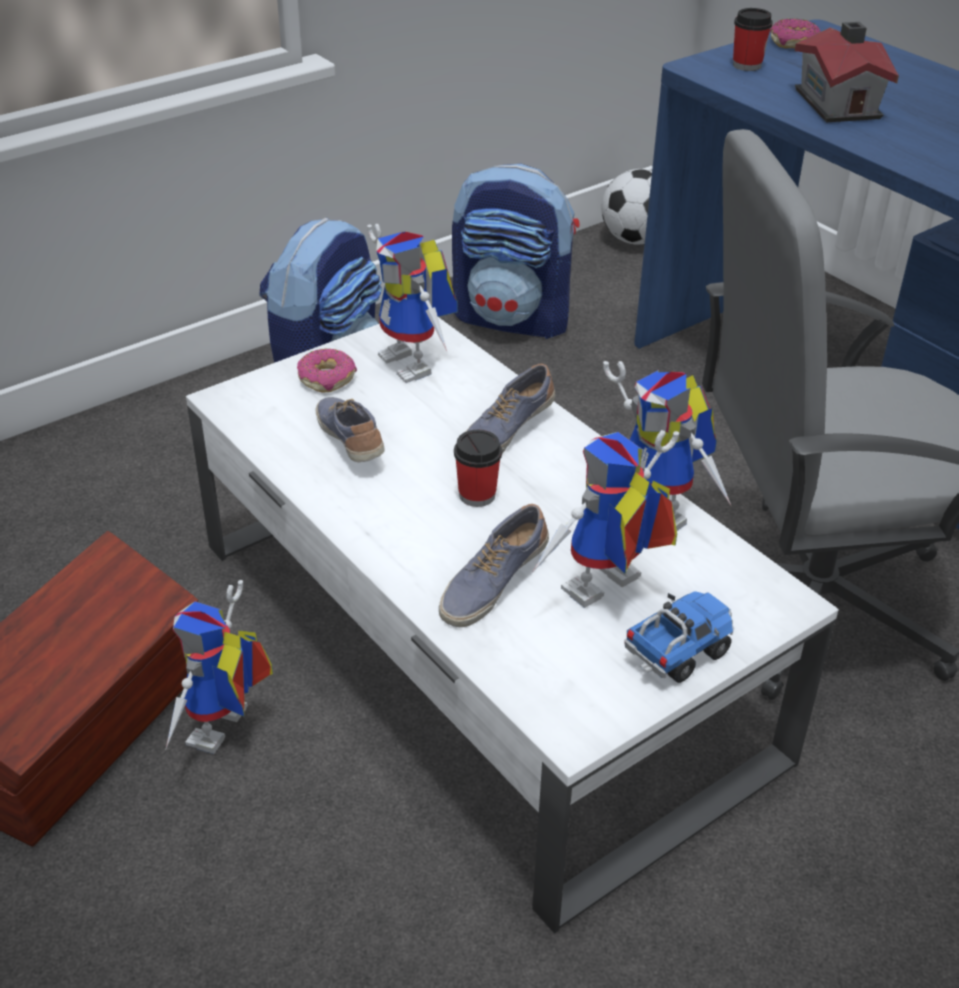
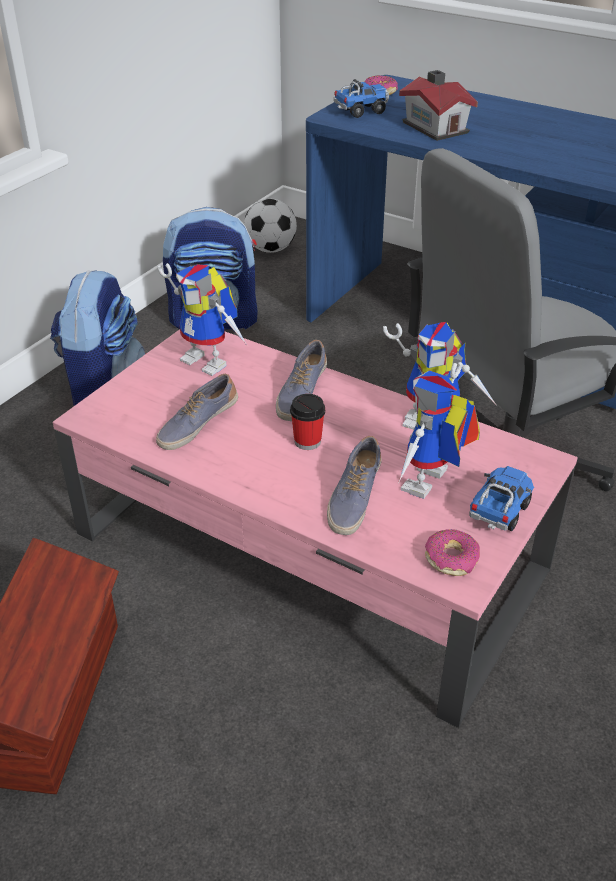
camera: 20 degrees left, 0 degrees up
(224, 734) = (160, 665): toy robot -> none
(327, 378) = (152, 385): donut -> donut (451, 559)
(351, 441) = (197, 425): shoe -> shoe turned 90 degrees counterclockwise
(480, 649) = (311, 552): white coffee table -> pink coffee table
(747, 65) = (361, 111): cup -> toy truck

